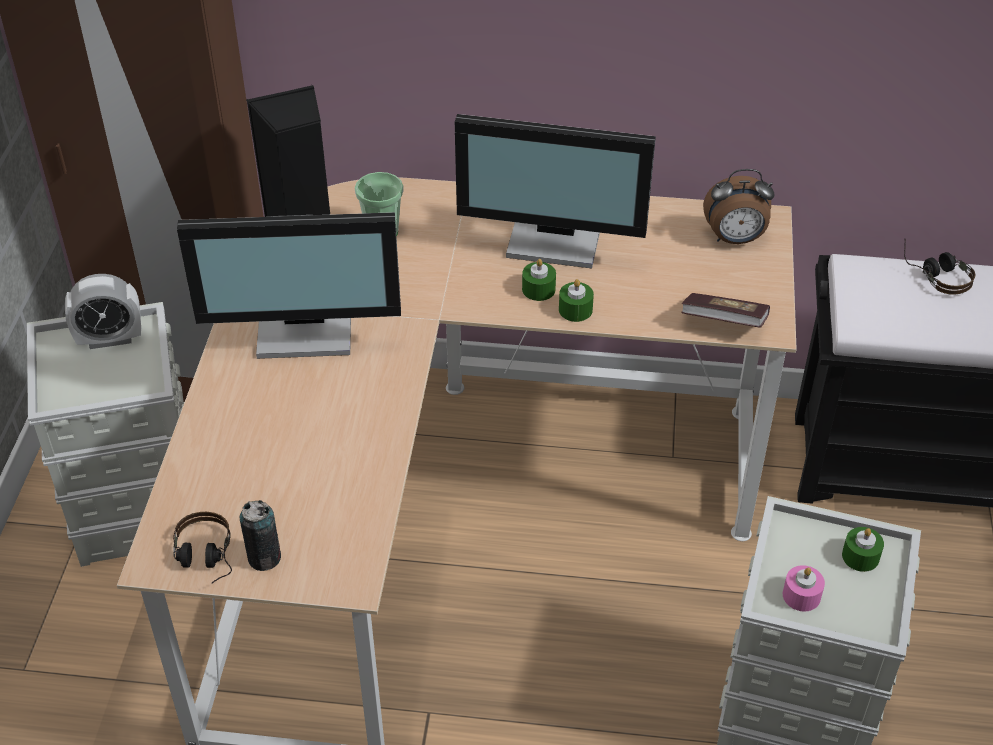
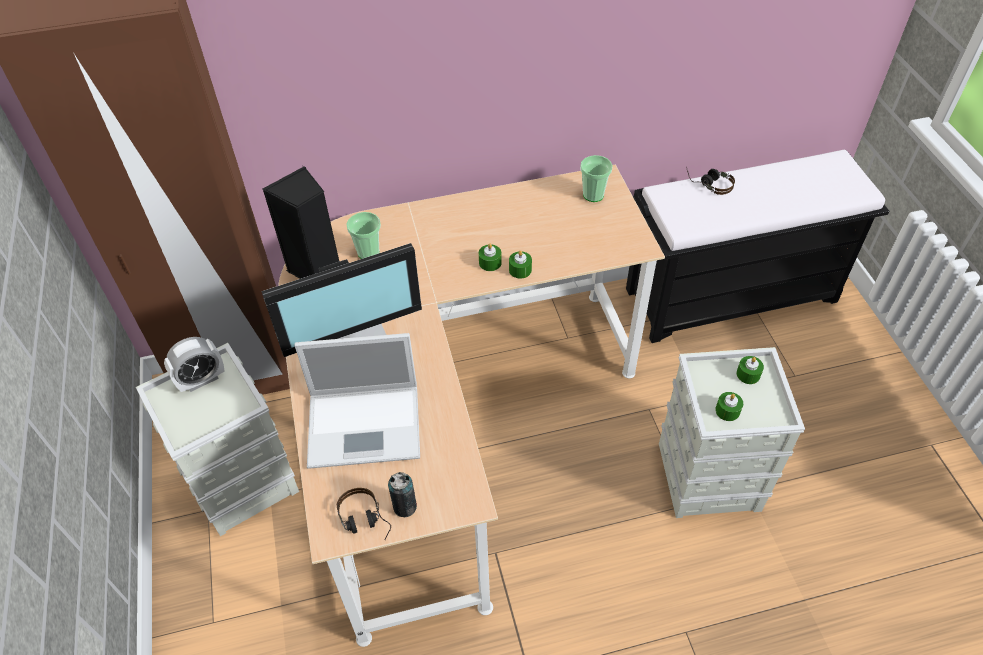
camera: 20 degrees left, 5 degrees up
(268, 444) = (367, 425): none -> laptop
(556, 239) = (484, 225): monitor -> none
(723, 323) = (614, 252): book -> none
(735, 239) = (593, 195): alarm clock -> cup
(801, 595) = (727, 411): pink candle -> green candle

